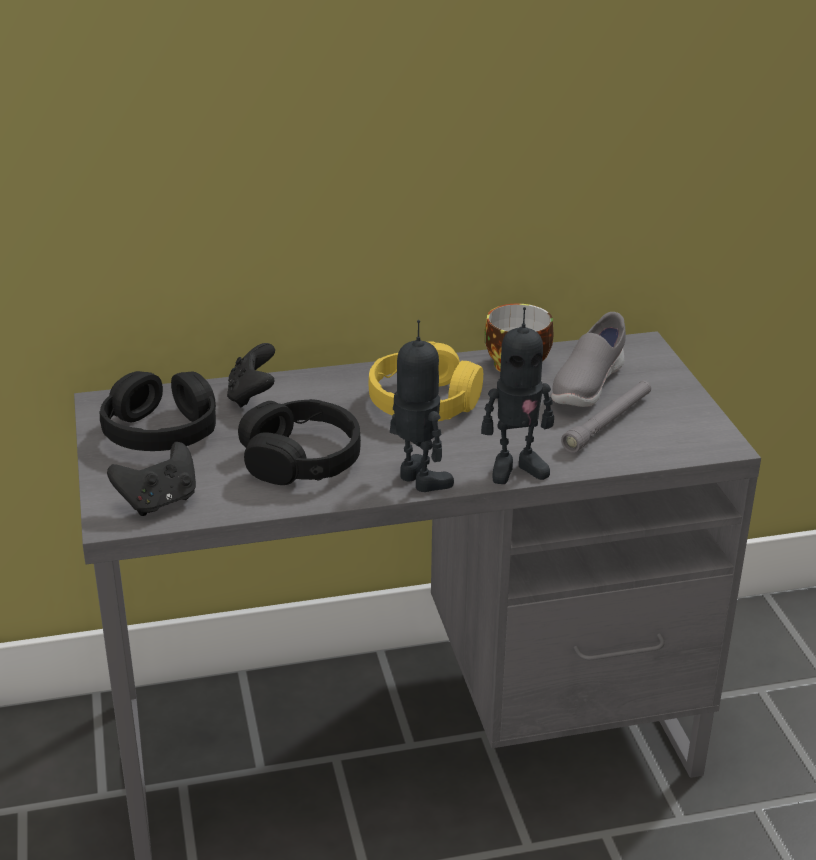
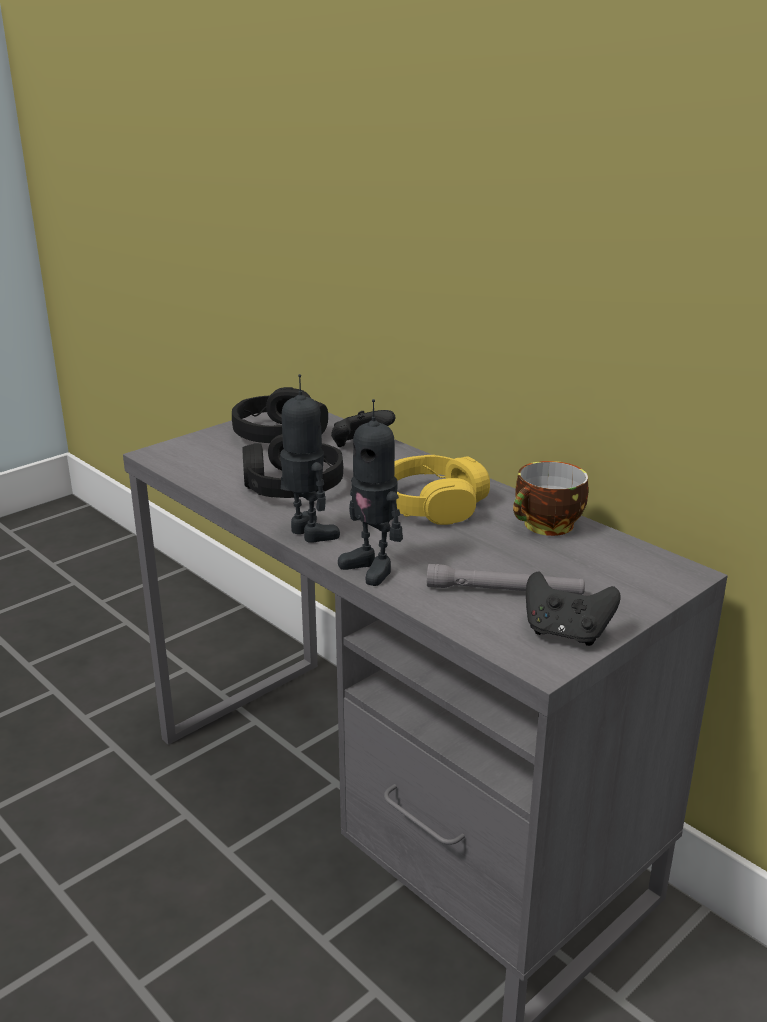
camera: 60 degrees right, 5 degrees down
(159, 502) = (189, 459): black game controller -> black game controller (566, 633)
(418, 481) = (307, 534): toy robot -> toy robot turned 60 degrees counterclockwise
(586, 386) = (558, 564): grey shoe -> none

